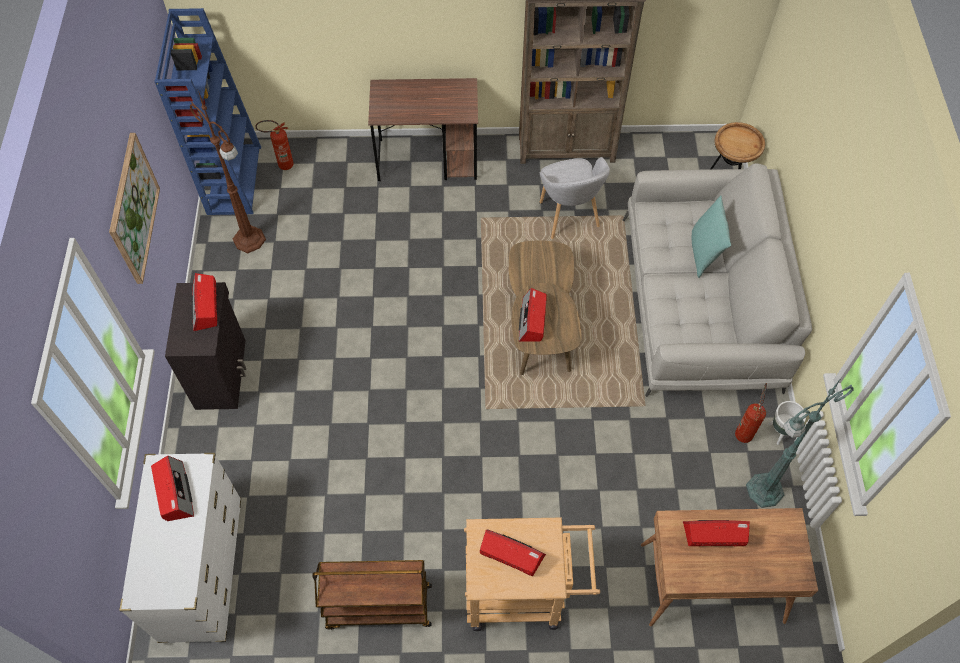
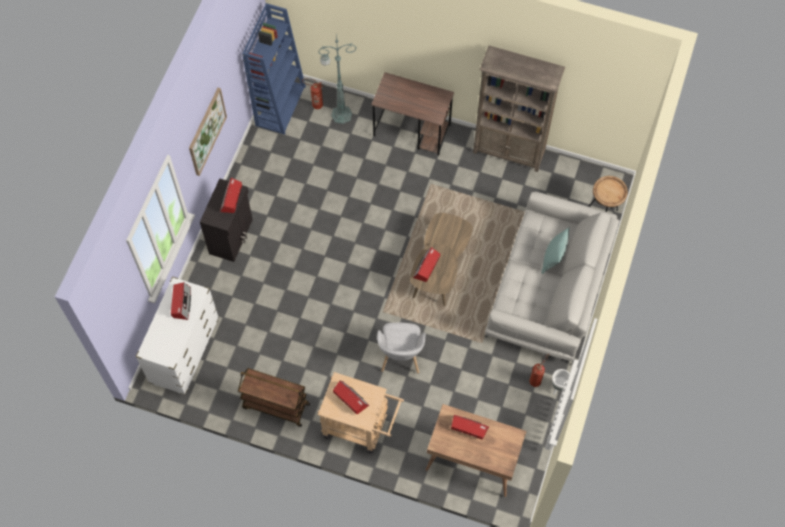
camera: 20 degrees right, 5 degrees up
(250, 240) = (277, 153): brown floor lamp -> none
(568, 217) = (488, 201): grey armchair -> grey armchair (400, 358)
(762, 491) = (530, 418): green floor lamp -> green floor lamp (340, 115)

